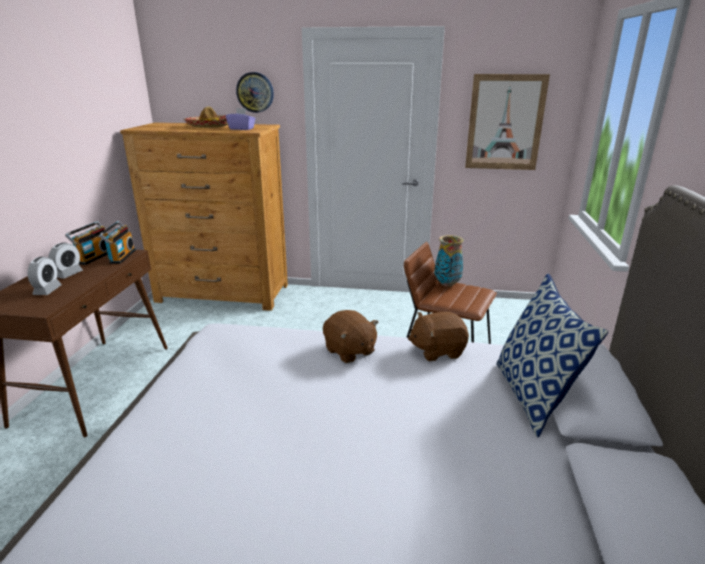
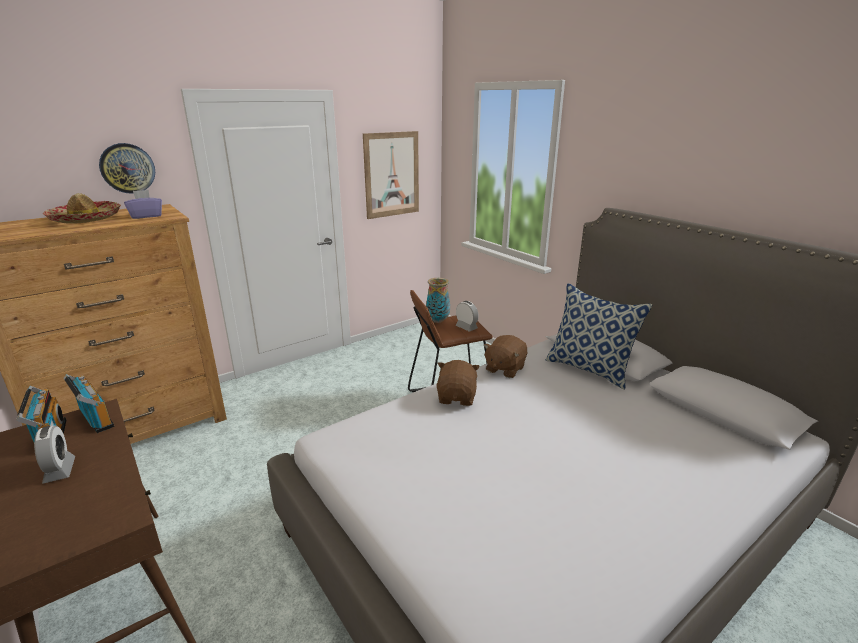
camera: 45 degrees left, 0 degrees up
(47, 290) = (75, 500): alarm clock -> alarm clock (466, 327)
(349, 351) = (457, 397): brown plush toy -> brown plush toy turned 90 degrees counterclockwise

